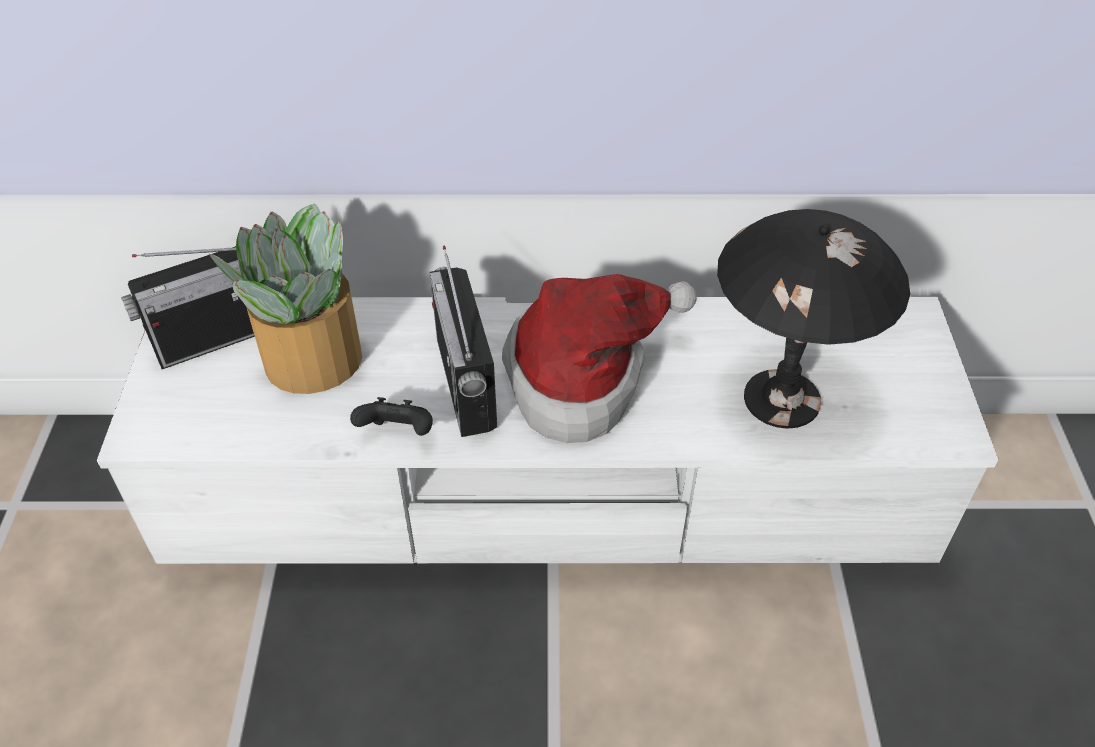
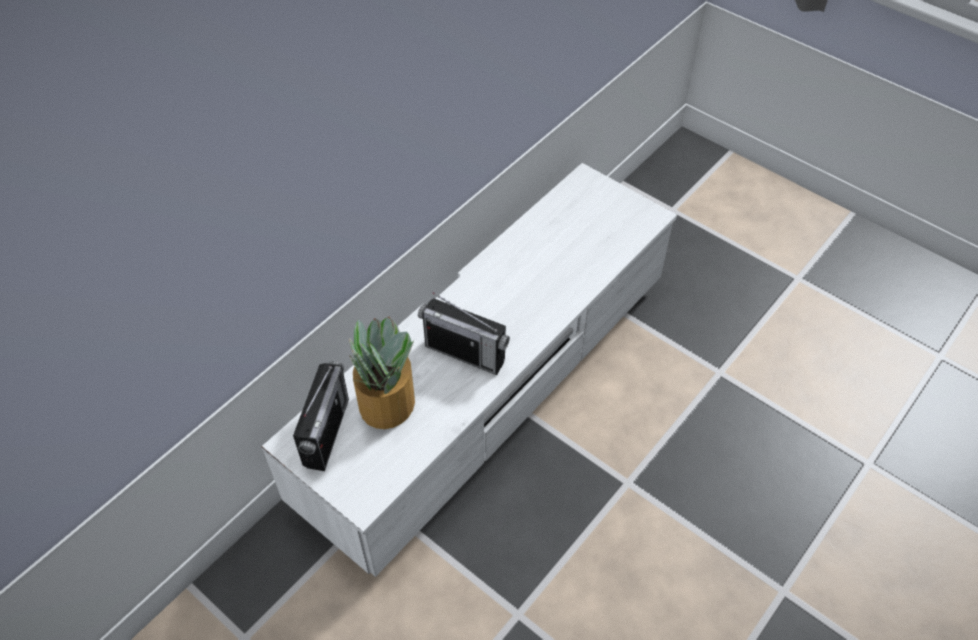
camera: 50 degrees left, 5 degrees up
(398, 433) = (470, 397): black game controller -> none
(584, 378) = (506, 308): hat -> none
(783, 400) = (586, 253): black table lamp -> none

